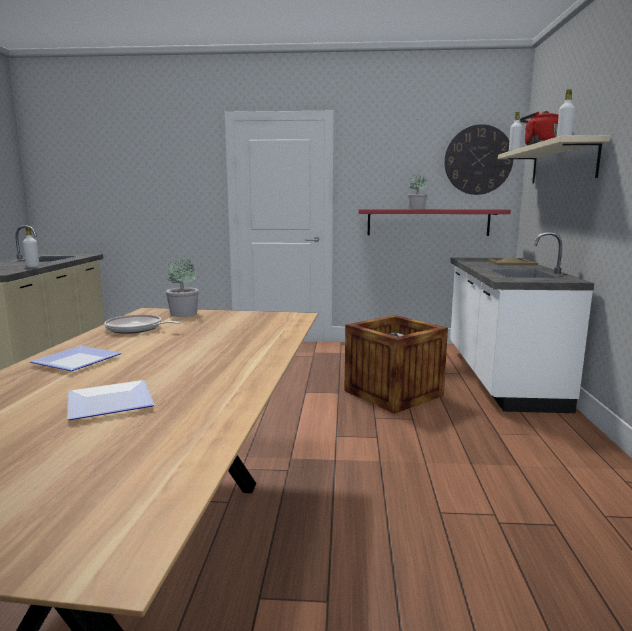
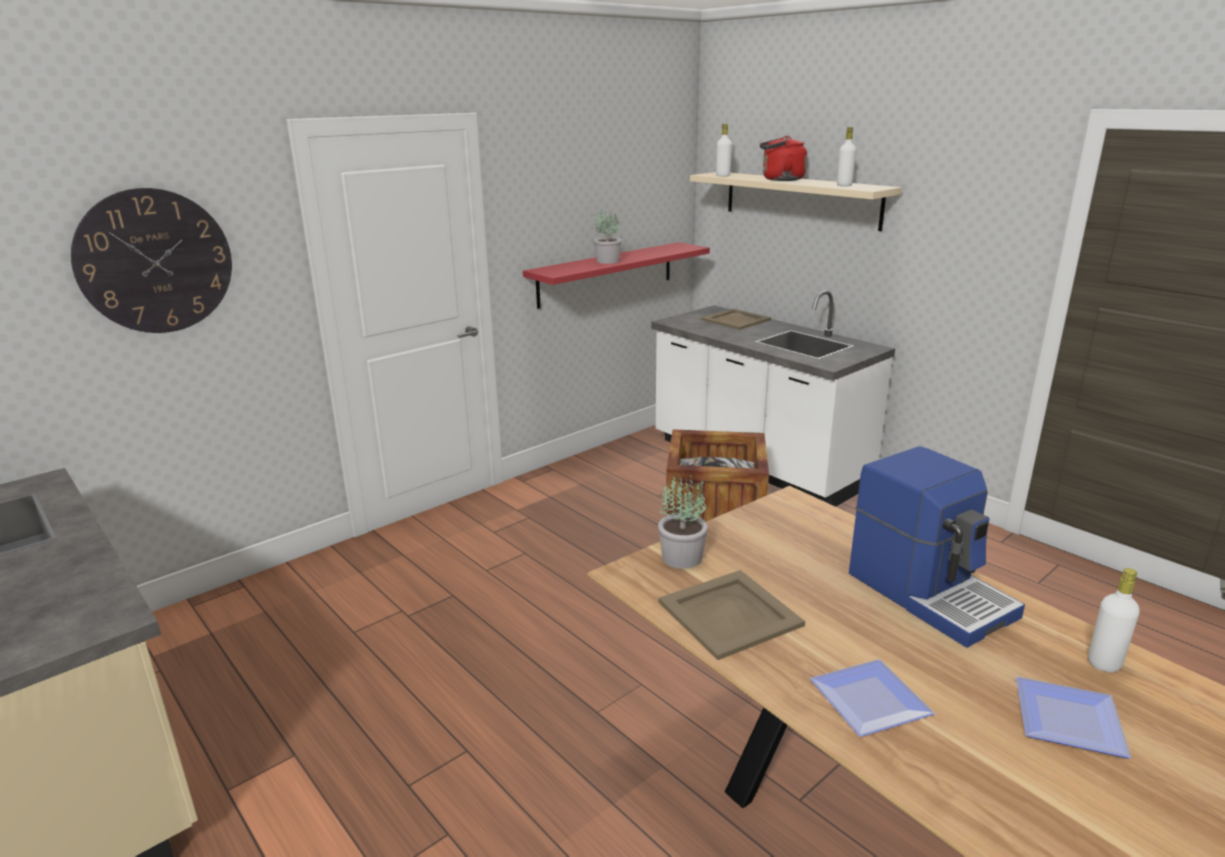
camera: 45 degrees left, 10 degrees up
(33, 266) = (93, 570): white bottle -> white bottle (1104, 663)
(136, 329) = (731, 614): frying pan -> beige tray
(234, 353) = (930, 593): none -> coffee machine
(478, 160) = (654, 179): wall clock -> wall clock (155, 261)

